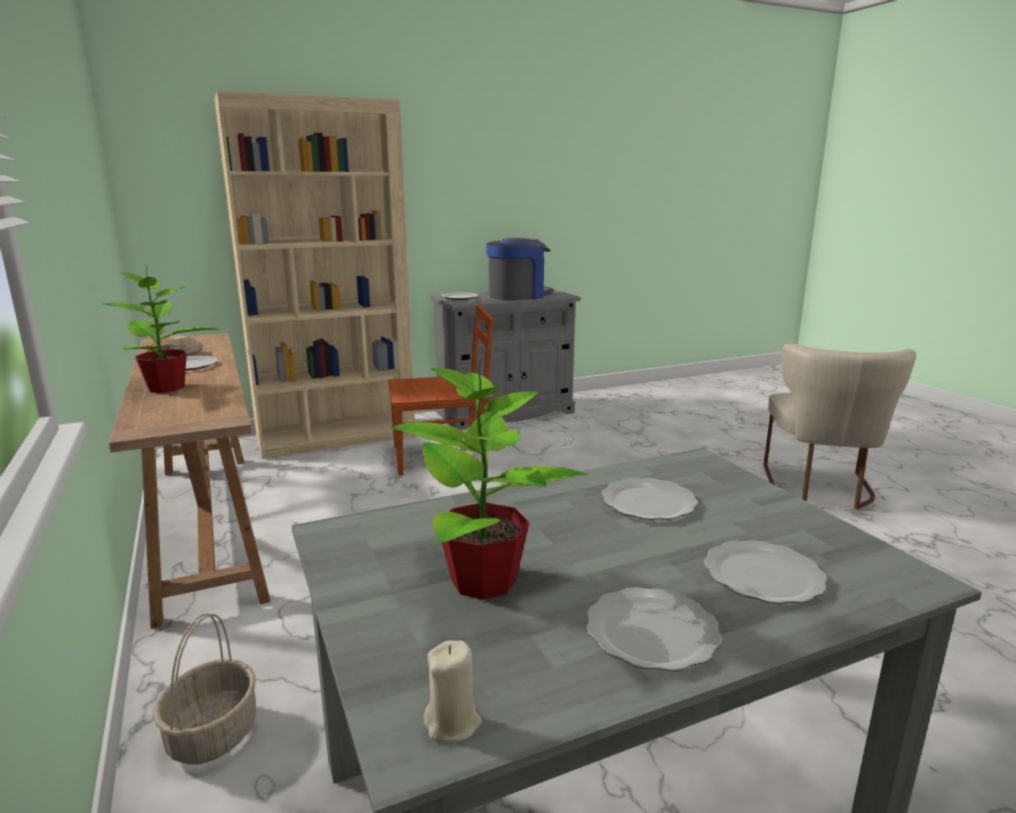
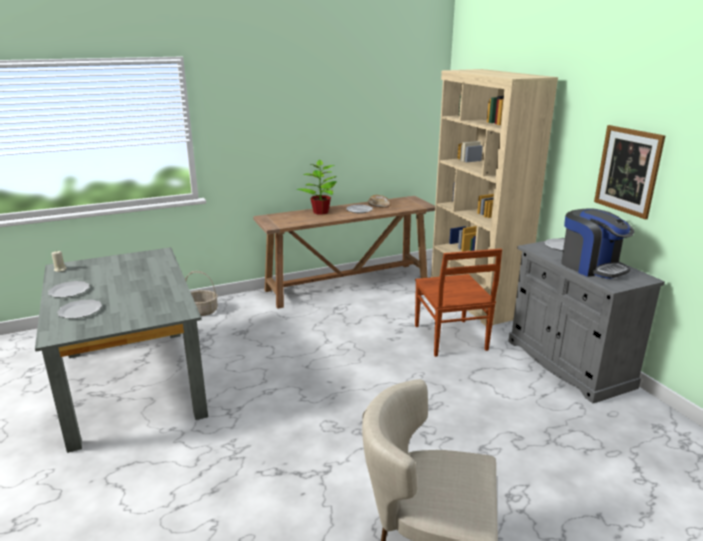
camera: 90 degrees right, 5 degrees up
(485, 582) = (114, 271): potted plant -> none
(490, 200) = (628, 171): none -> picture
(650, 502) = (148, 298): plate -> none

